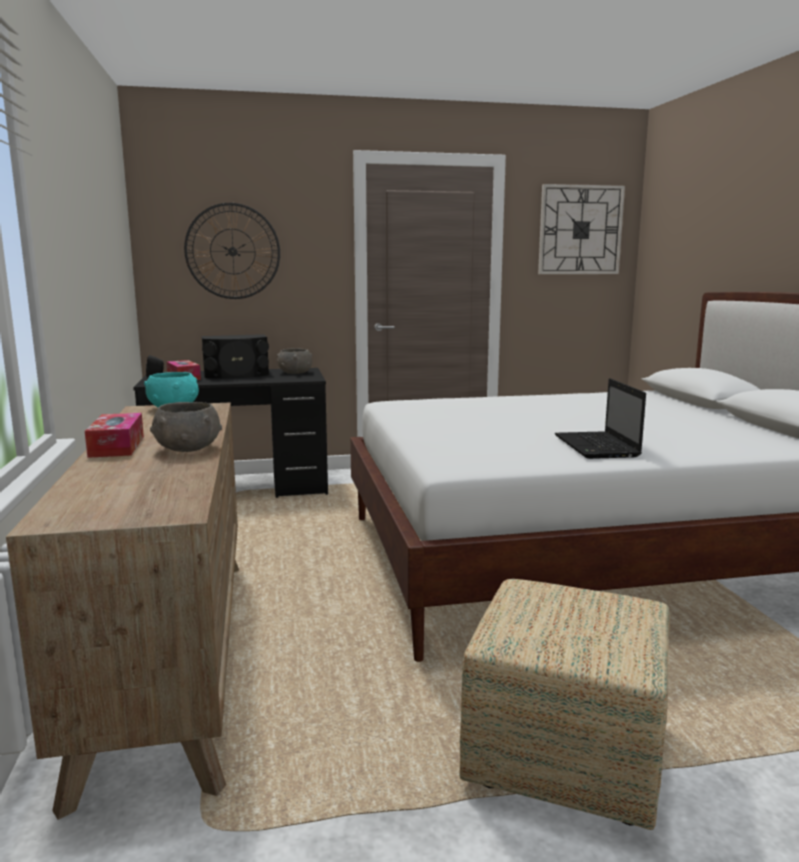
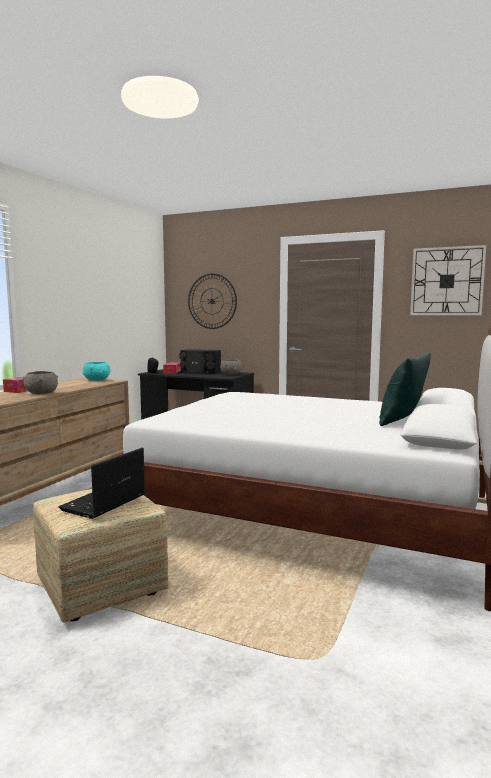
camera: 35 degrees right, 5 degrees down
(597, 447) = (254, 424): laptop -> laptop (103, 503)
(707, 416) = (401, 422): none -> green pillow

